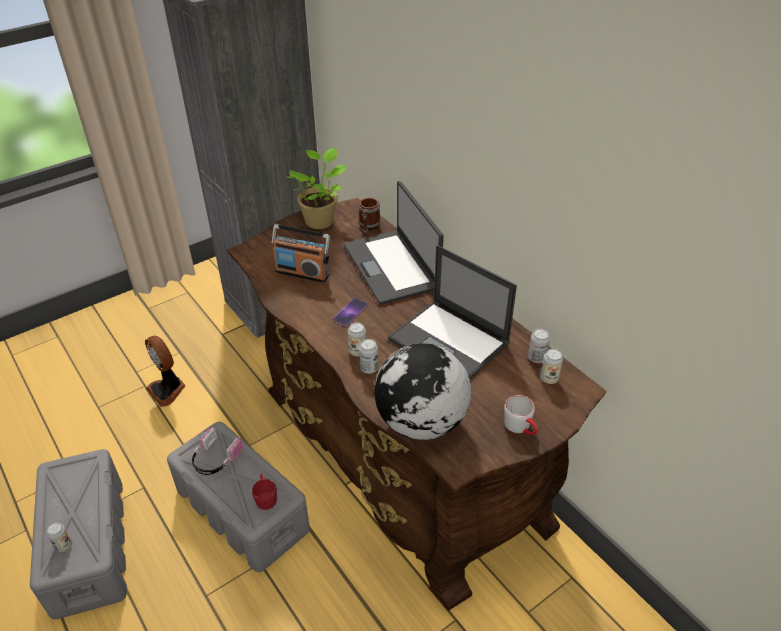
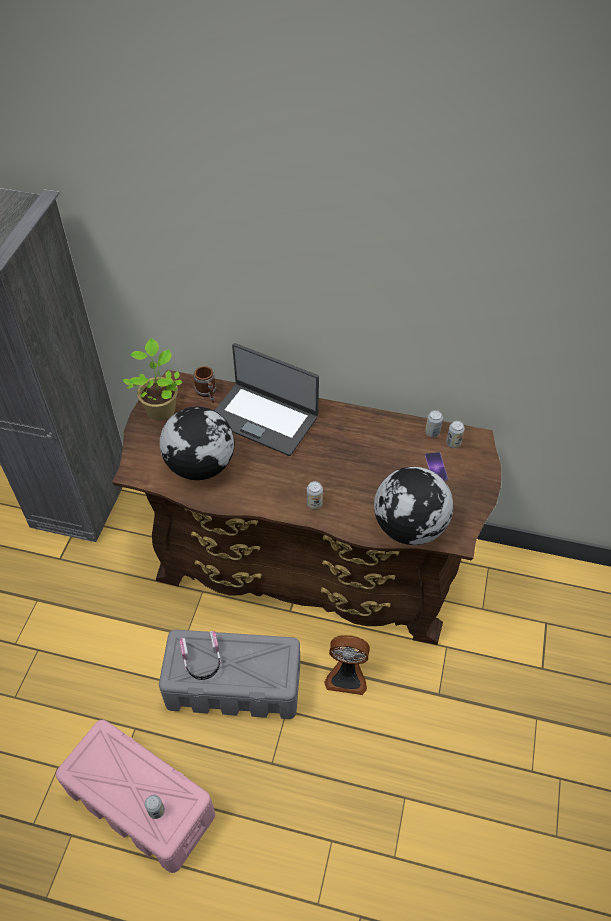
camera: 40 degrees left, 10 degrees up
(89, 545) = (140, 802): grey storage box -> pink storage box
(168, 390) = (64, 638): fan -> fan (347, 676)
(265, 497) = (270, 659): red mug -> none
(302, 272) = (201, 465): radio -> globe
(350, 312) = (275, 476): phone -> phone (436, 467)
(369, 368) = (336, 511): can -> none
(450, 342) = (367, 455): laptop -> none
(521, 427) = (470, 489): grey mug -> none

